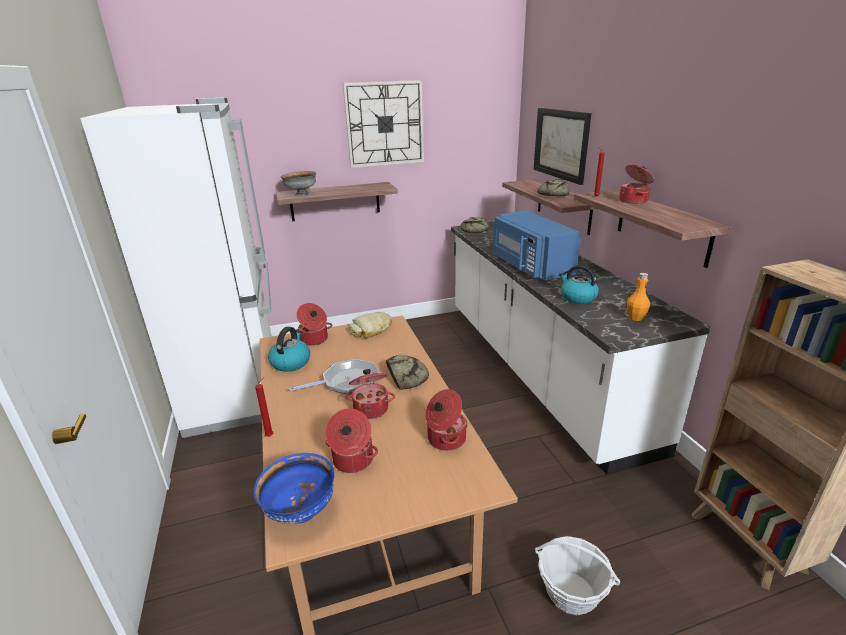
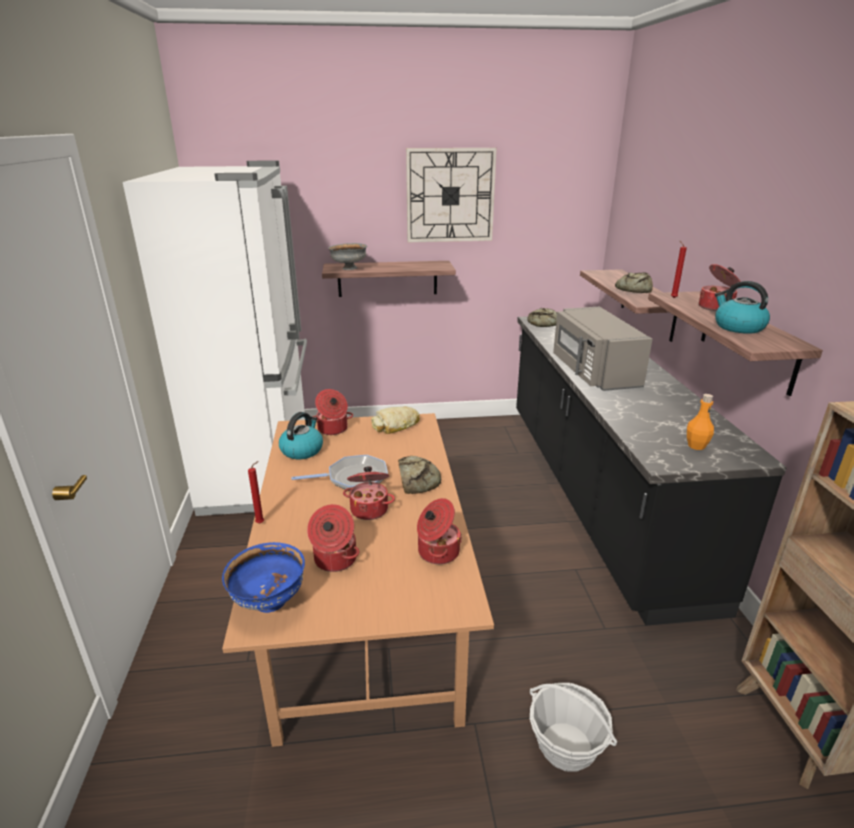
camera: 10 degrees right, 0 degrees up
(530, 266) = (593, 372): blue microwave -> grey microwave
(537, 370) = (596, 494): white counter -> black counter
(561, 144) = (651, 231): picture -> none
(577, 298) = (635, 415): kettle -> kettle (738, 327)

